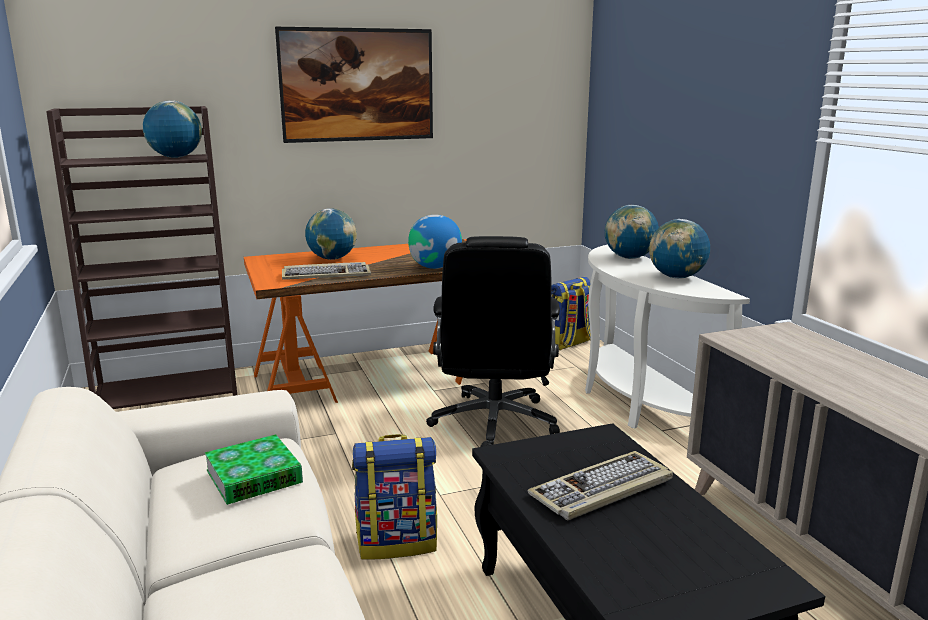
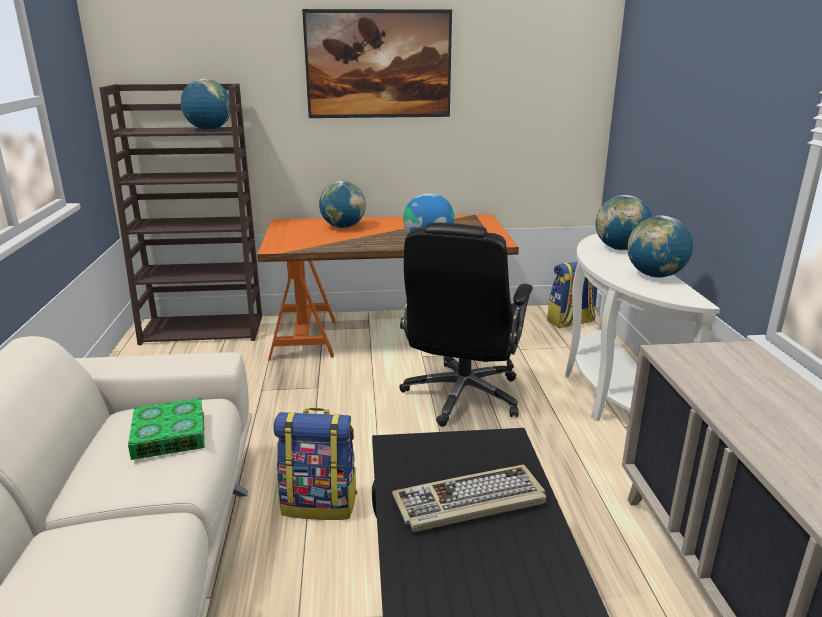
camera: 15 degrees right, 5 degrees up
(326, 275) = (327, 243): keyboard -> none

